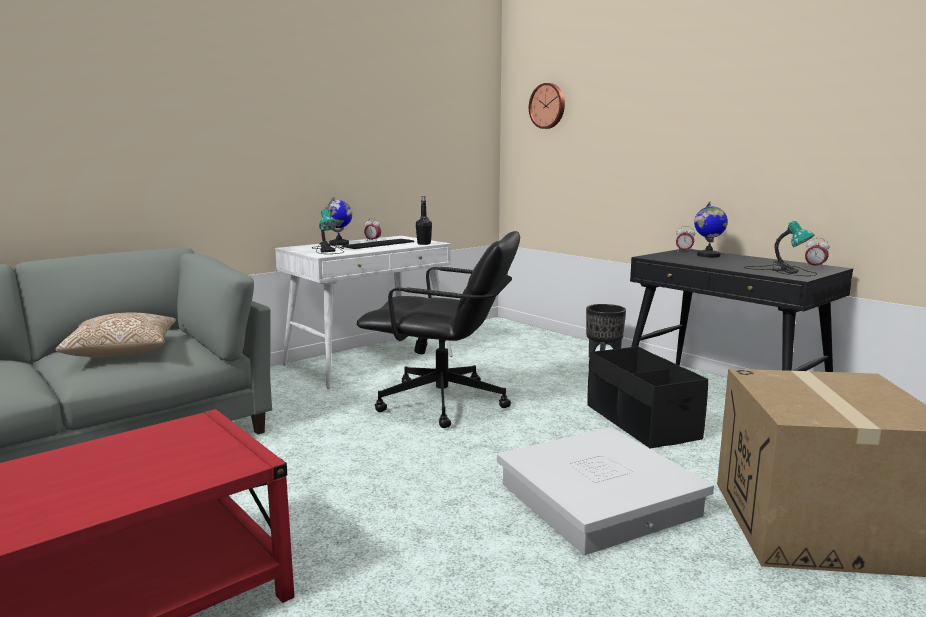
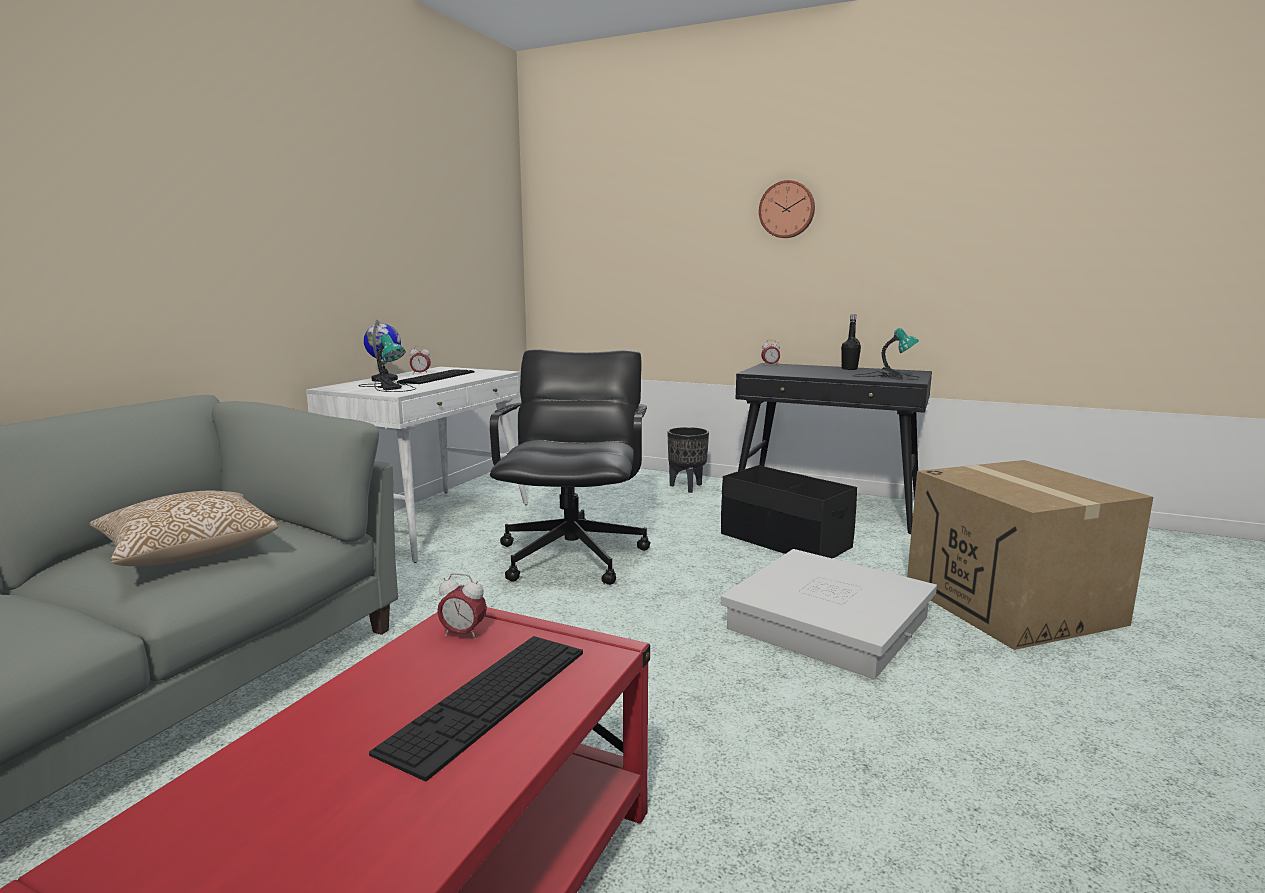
camera: 25 degrees left, 0 degrees up
(143, 472) = (488, 698): none -> keyboard
(424, 244) = (491, 373): black bottle -> black bottle (849, 369)
(444, 403) = (574, 556): black office chair -> black office chair turned 75 degrees counterclockwise
(548, 106) = (587, 214): wall clock -> wall clock (787, 209)
(708, 255) = (798, 368): globe -> none
(815, 267) = (904, 372): alarm clock -> alarm clock (463, 634)

